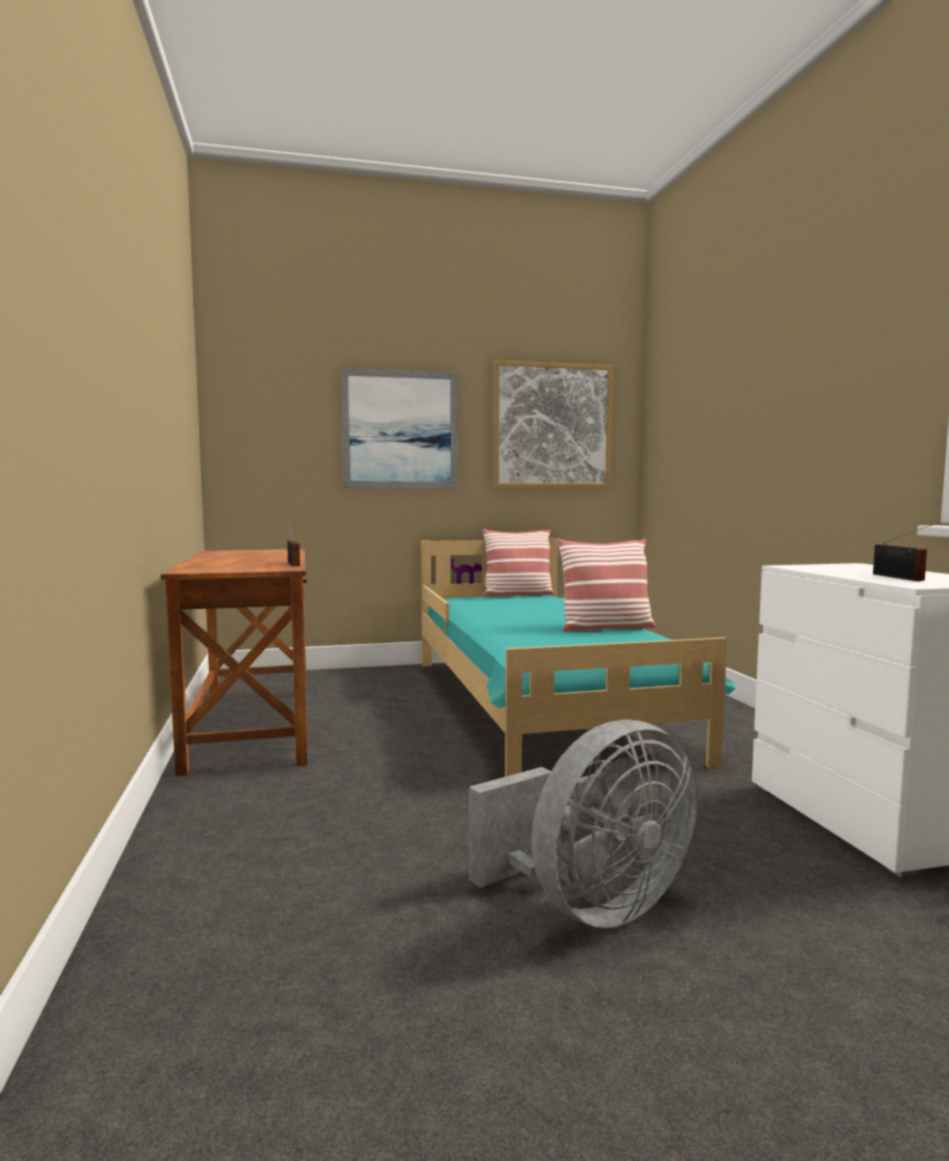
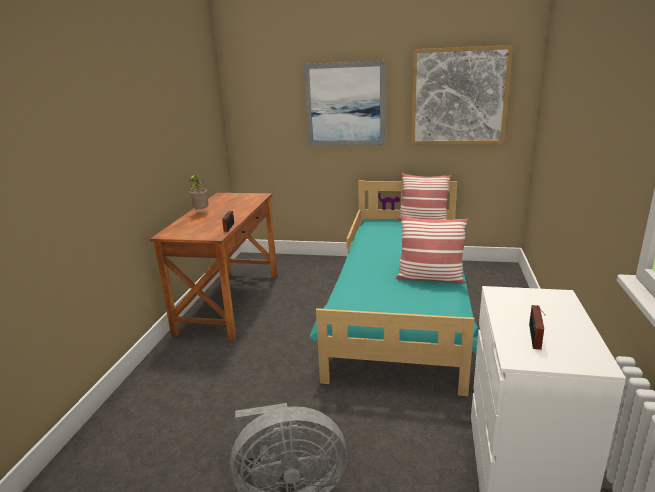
camera: 25 degrees right, 15 degrees up
(212, 559) = (201, 212): none -> potted plant

